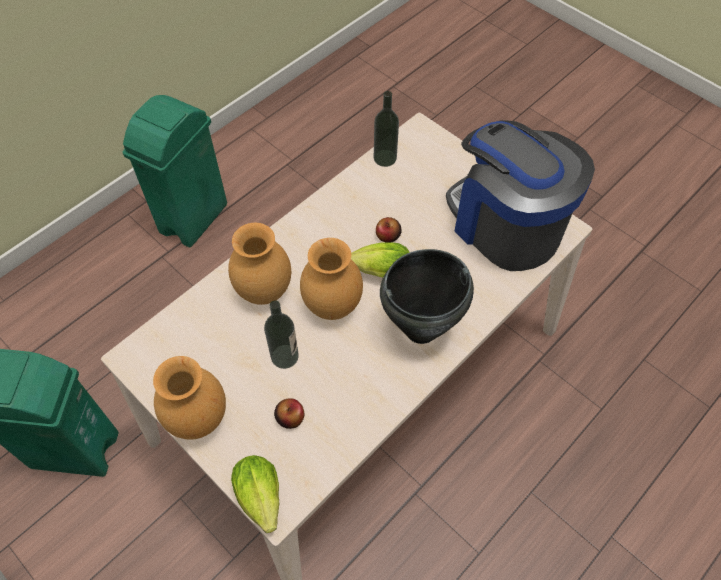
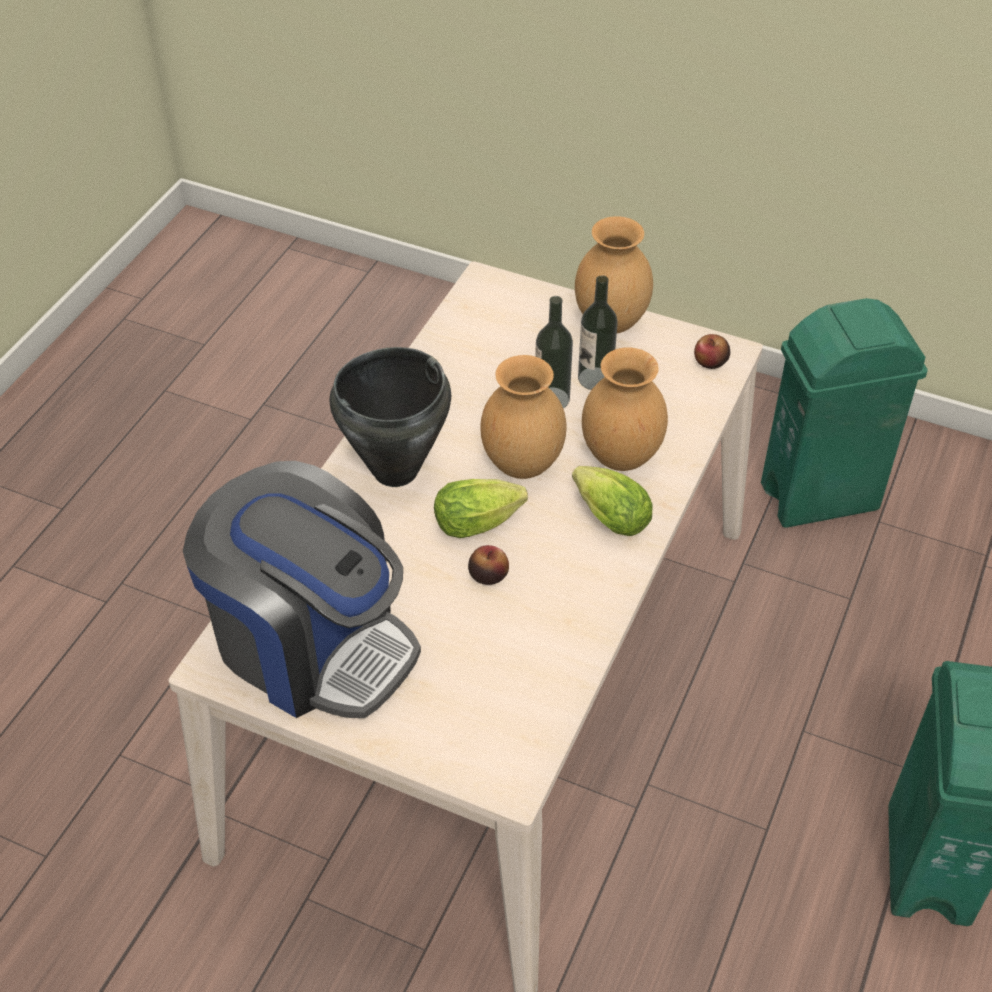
camera: 160 degrees right, 10 degrees down
(262, 501) = (503, 284): lettuce -> lettuce (607, 515)
(290, 417) = (512, 349): apple -> apple (710, 362)
(385, 158) = (550, 704): bottle -> bottle (595, 378)

